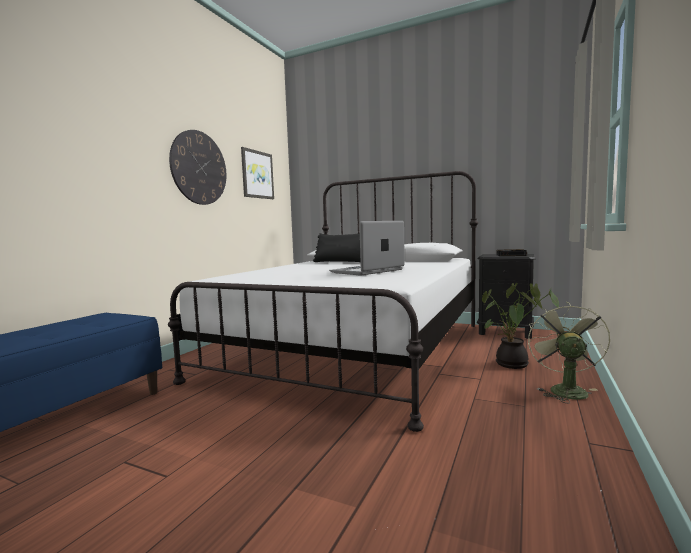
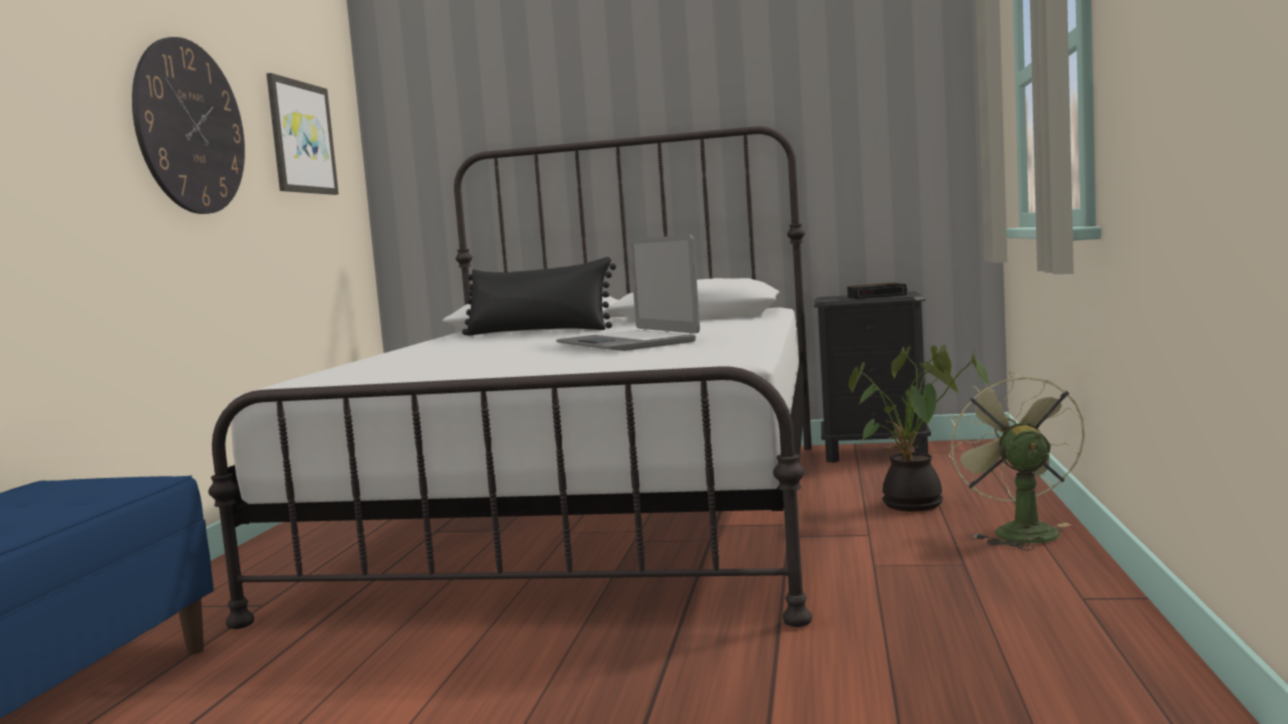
camera: 15 degrees left, 0 degrees up
(367, 271) = (627, 343): laptop -> laptop turned 60 degrees counterclockwise

